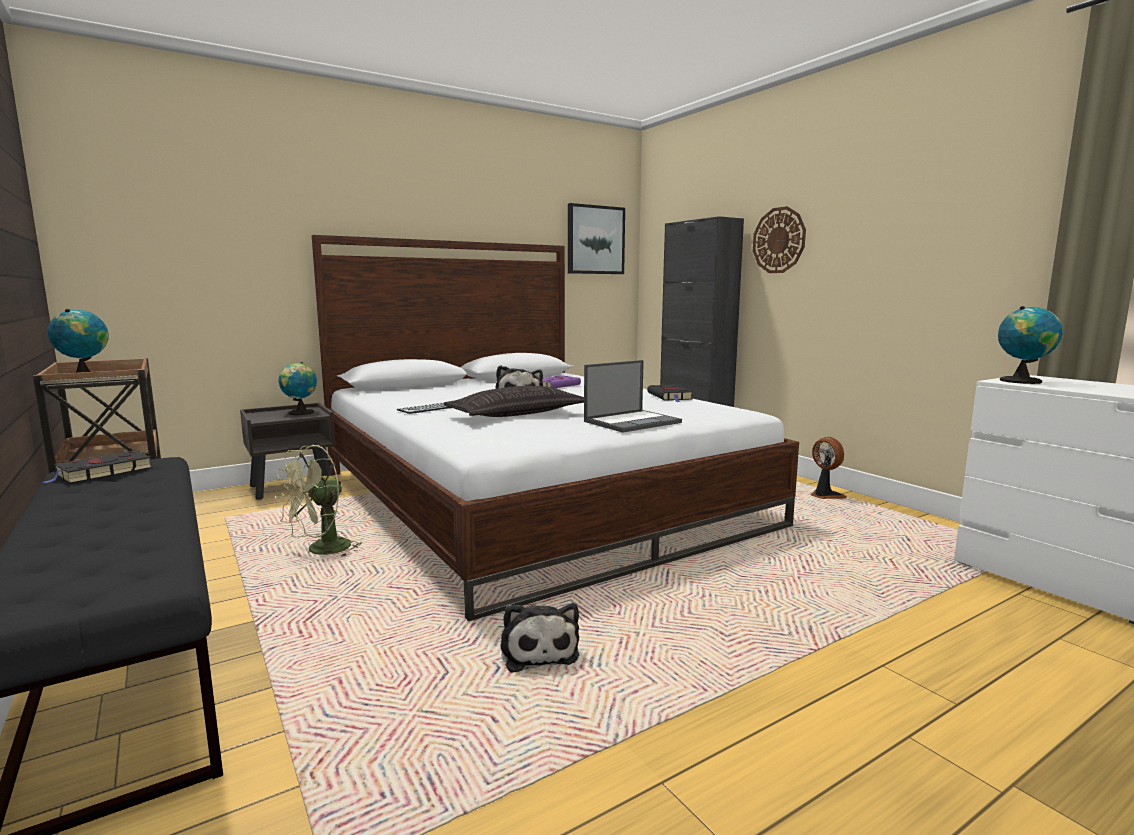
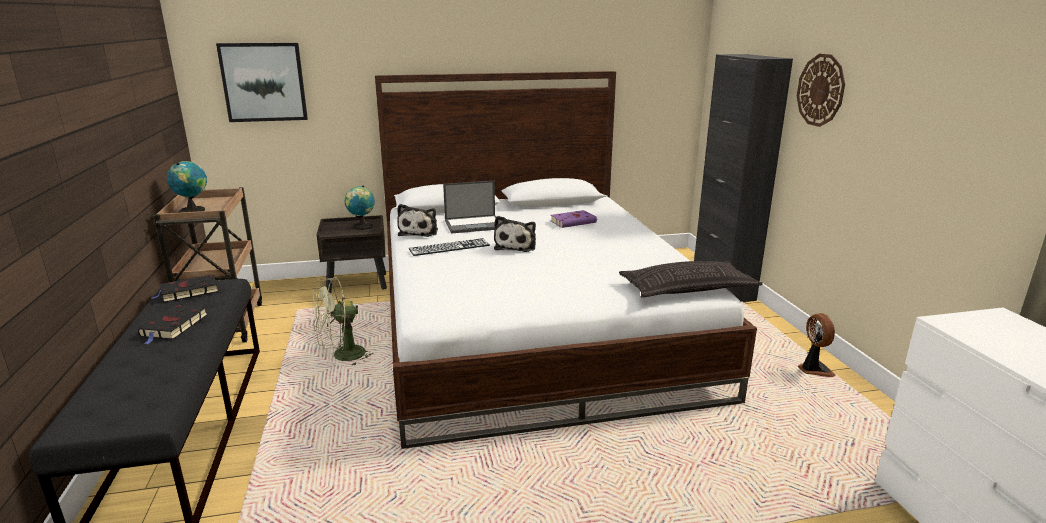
camera: 20 degrees right, 10 degrees up
(519, 414) = (496, 268): pillow -> pillow (687, 288)
(538, 650) = (433, 488): plush toy -> plush toy (419, 232)
(595, 240) = (654, 62): picture -> picture (264, 82)
(633, 422) = (583, 294): laptop -> laptop (474, 224)
(670, 396) = (660, 254): black book -> black book (174, 326)
(1023, 381) = (971, 325): globe -> none

